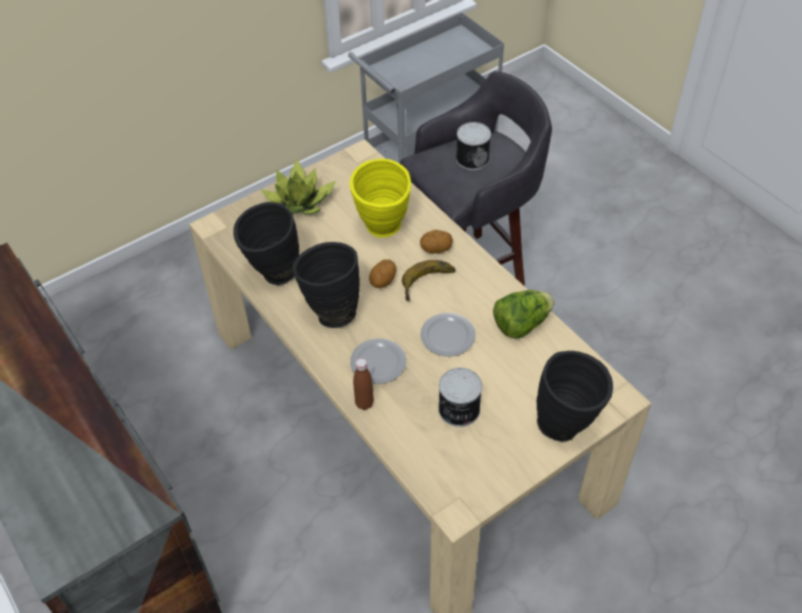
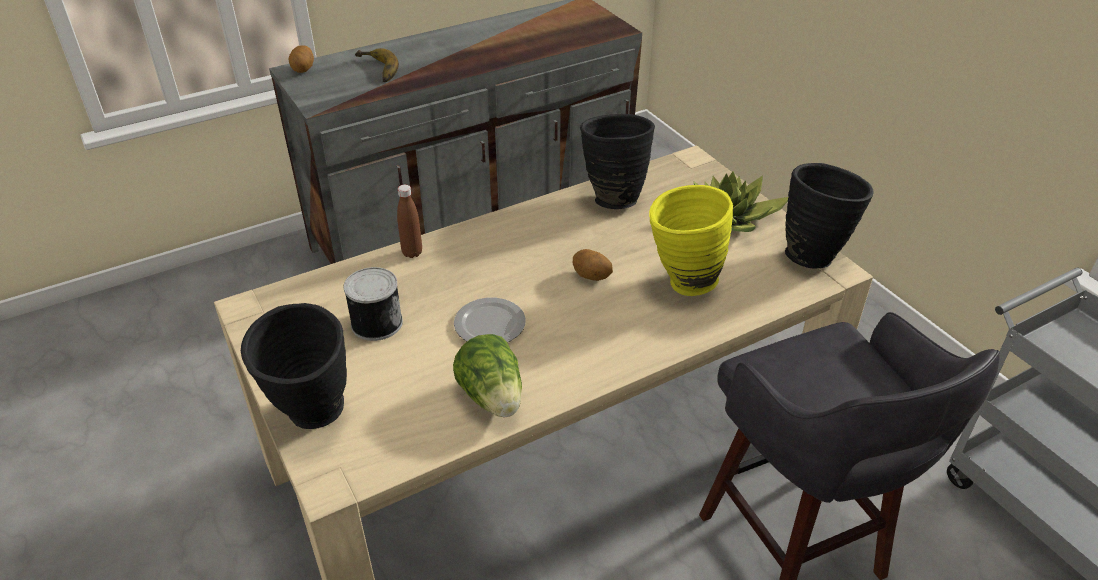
camera: 95 degrees right, 10 degrees down
(330, 311) = (549, 234): black vase -> black vase (814, 254)
(377, 363) = (465, 265): plate -> none
(429, 284) = (581, 316): banana -> banana (375, 70)
(436, 249) = (645, 328): potato -> potato (303, 69)
(472, 158) = (851, 388): can -> none

